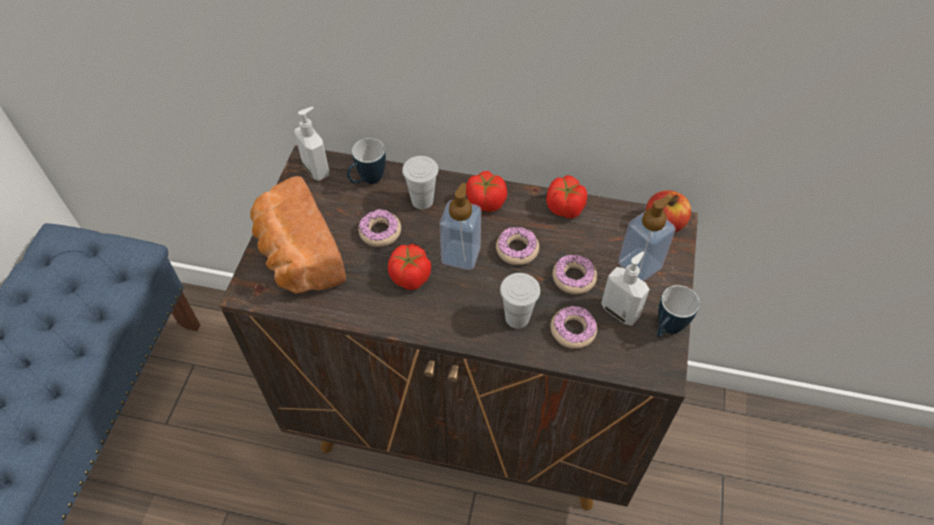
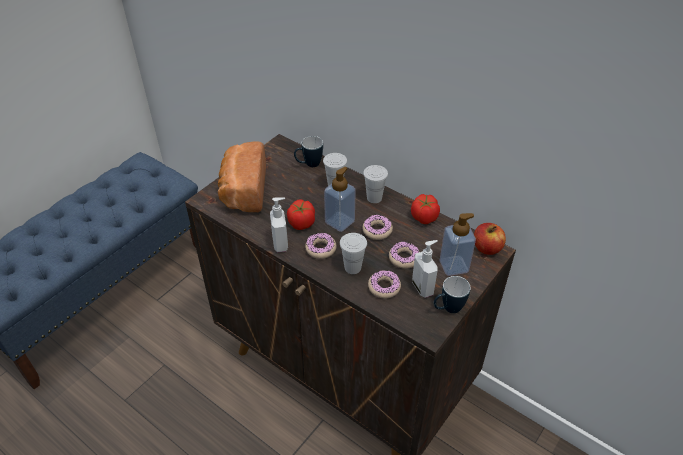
camera: 25 degrees right, 10 degrees down
(317, 169) = (283, 150): soap dispenser -> soap dispenser (281, 244)
(380, 232) = (299, 194): donut -> donut (320, 249)
(485, 201) = (374, 198): tomato -> white cup

